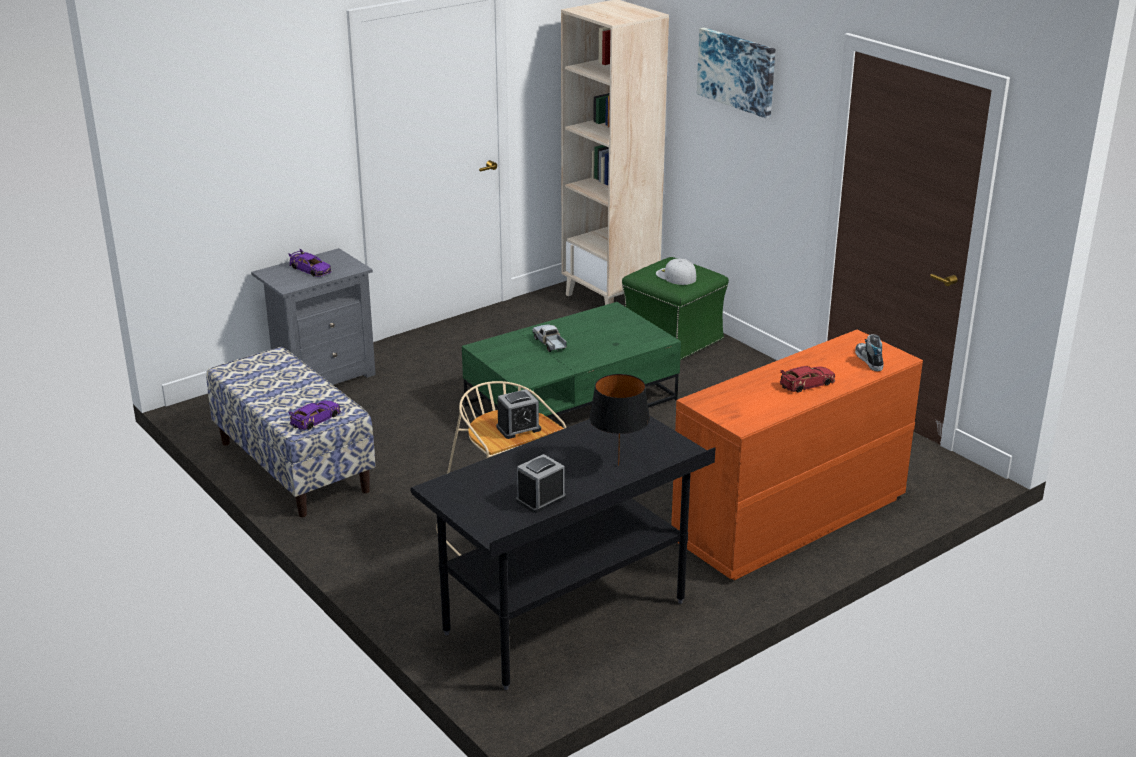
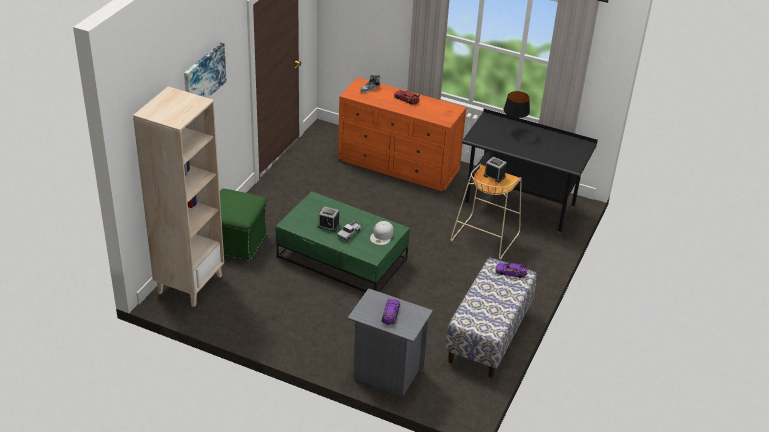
camera: 120 degrees left, 10 degrees up
(541, 499) = (555, 141): alarm clock -> alarm clock (328, 225)
(675, 276) = (240, 202): white cap -> white cap (382, 236)

